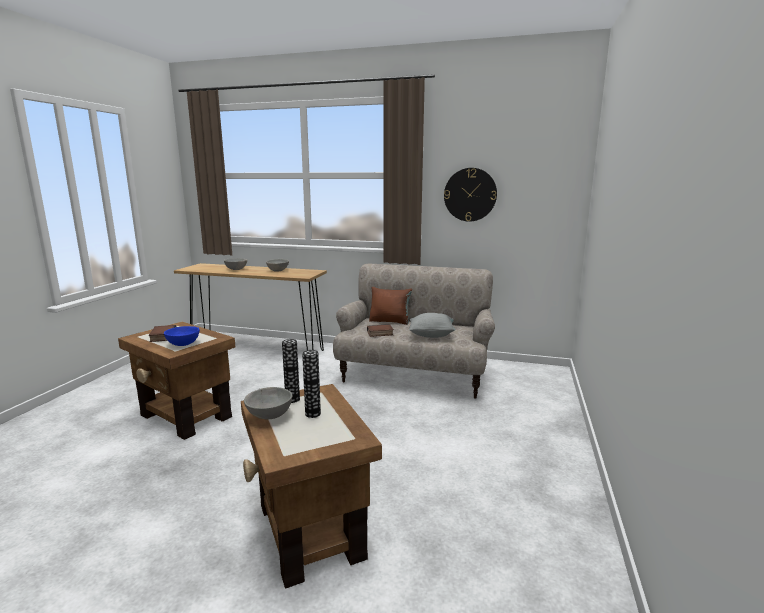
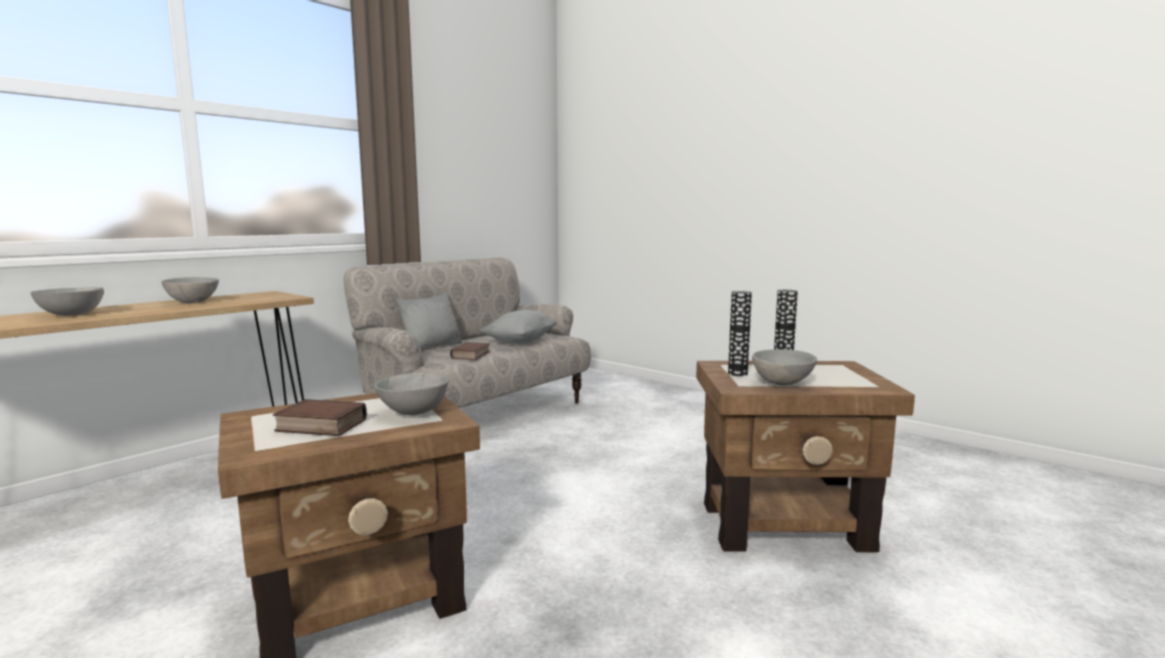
camera: 65 degrees left, 5 degrees down
(183, 344) = (412, 413): blue bowl -> grey bowl
(390, 321) = (432, 347): brown pillow -> grey pillow
(470, 194) = (457, 162): wall clock -> none

